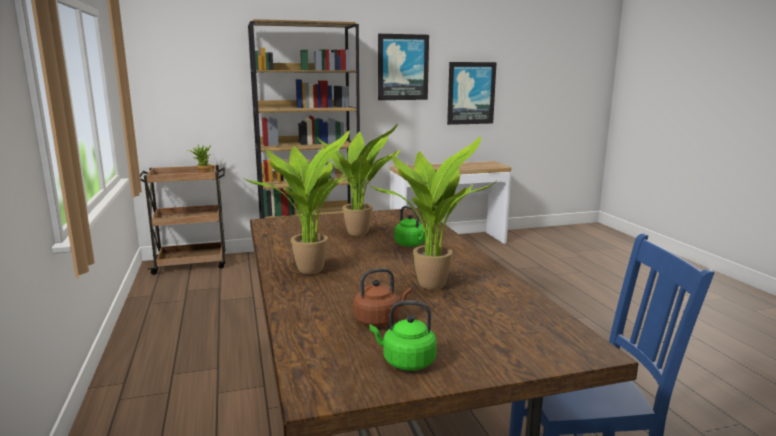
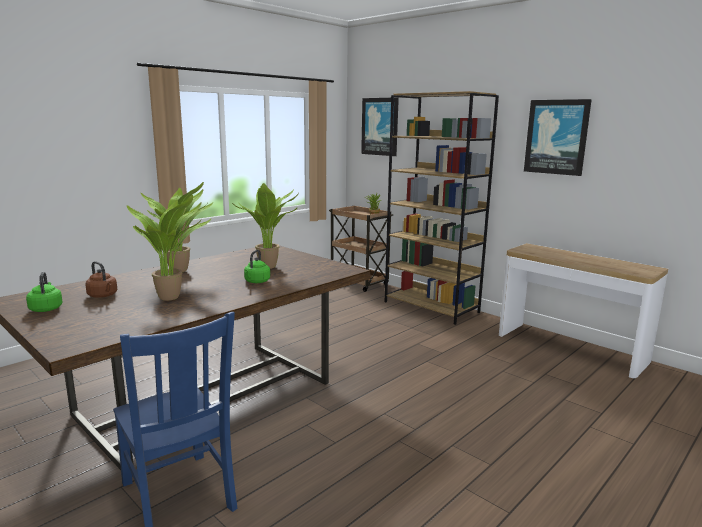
camera: 60 degrees right, 0 degrees up
(471, 93) = (645, 173): picture -> picture (380, 126)

